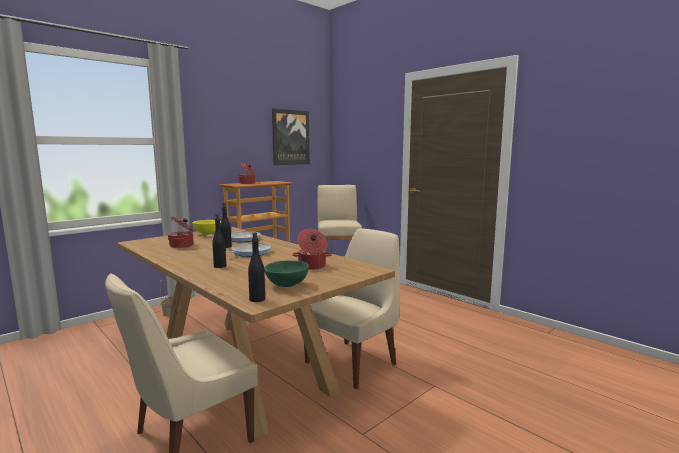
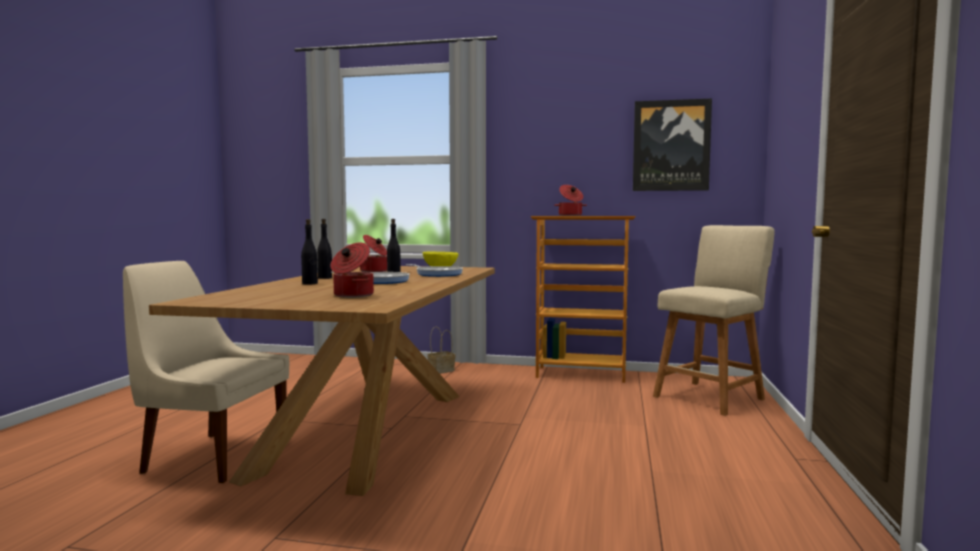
camera: 55 degrees right, 5 degrees down
(257, 299) = (200, 300): black bottle -> black bottle (325, 278)
(287, 285) = (259, 299): green bowl -> none
(353, 362) = (452, 481): beige chair -> none

